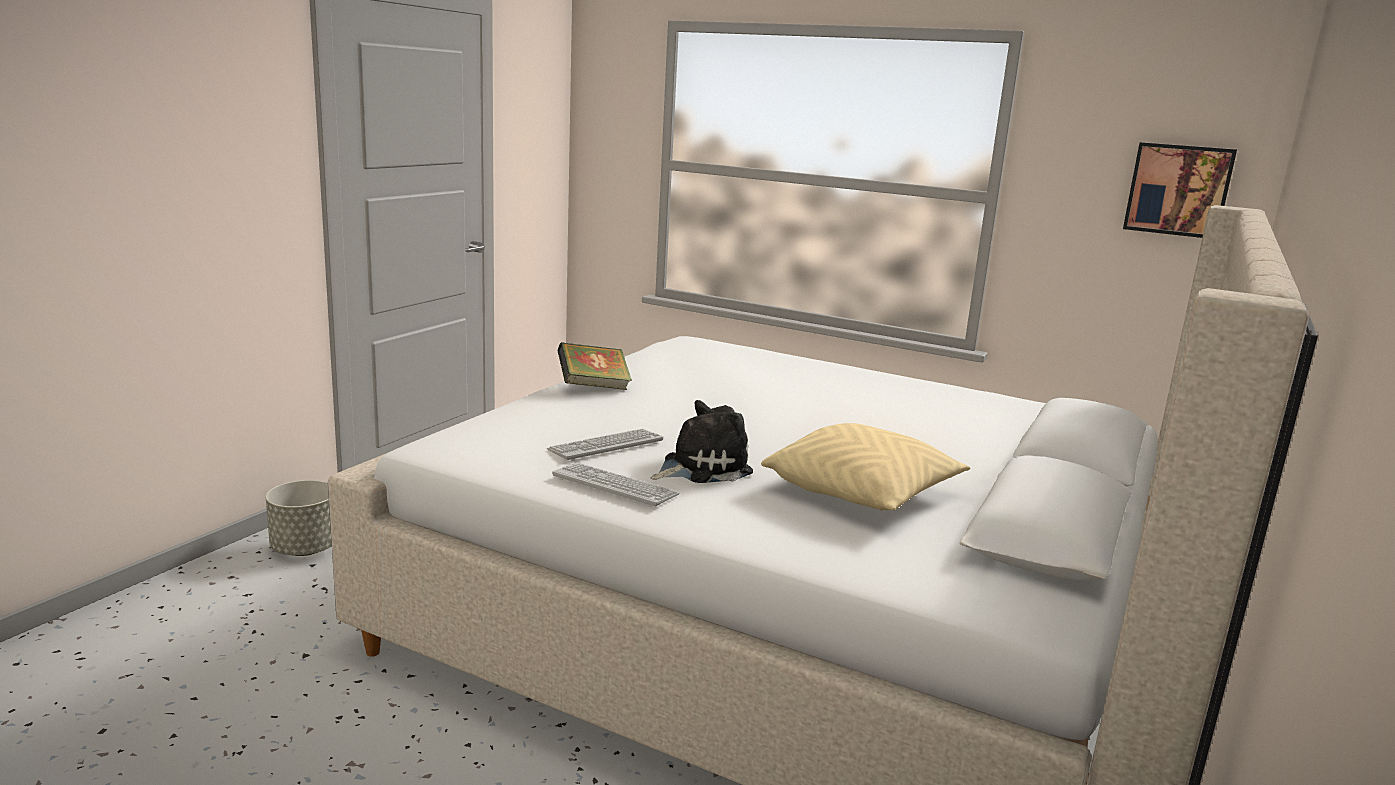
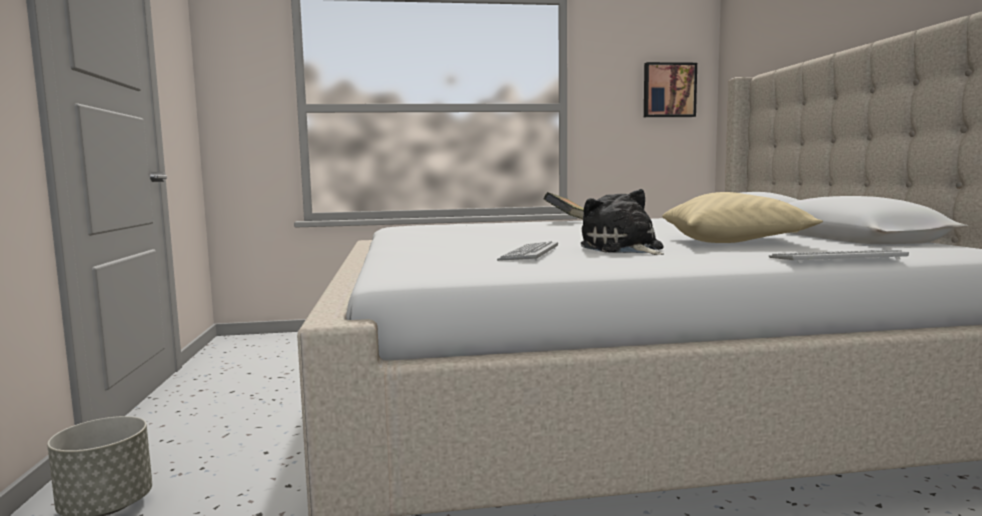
camera: 35 degrees left, 10 degrees down
(593, 387) = (415, 241): book -> book (567, 221)
(615, 486) = (611, 261): keyboard -> keyboard (836, 258)
(701, 467) = (623, 249): plush toy -> plush toy turned 45 degrees counterclockwise

